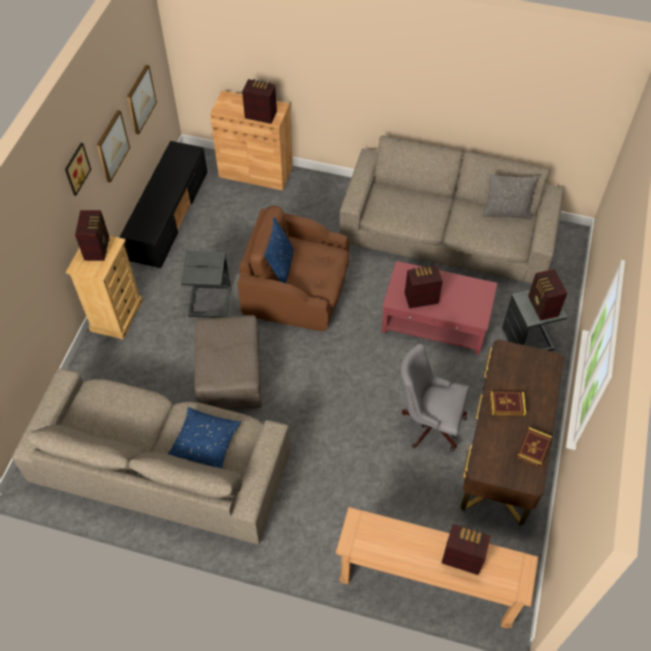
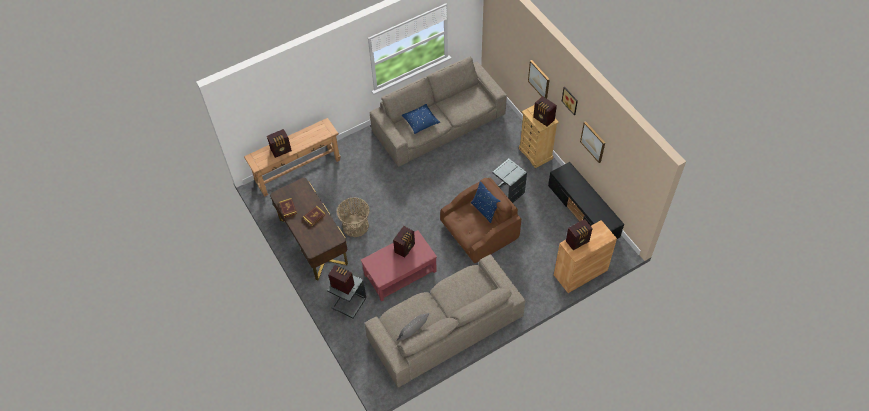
camera: 135 degrees right, 0 degrees up
(140, 99) = (621, 174): picture -> picture (539, 79)
(230, 374) = (458, 173): grey ottoman -> none
(429, 422) = (355, 226): grey office chair -> basket

